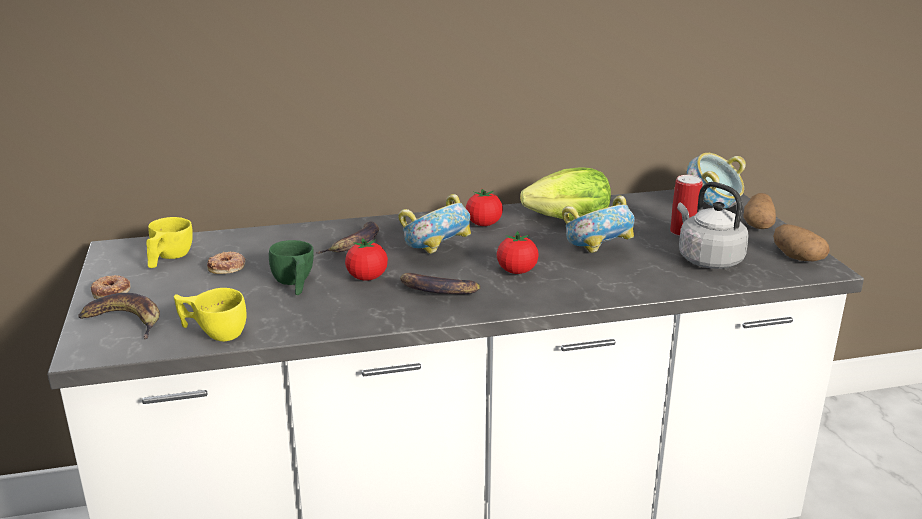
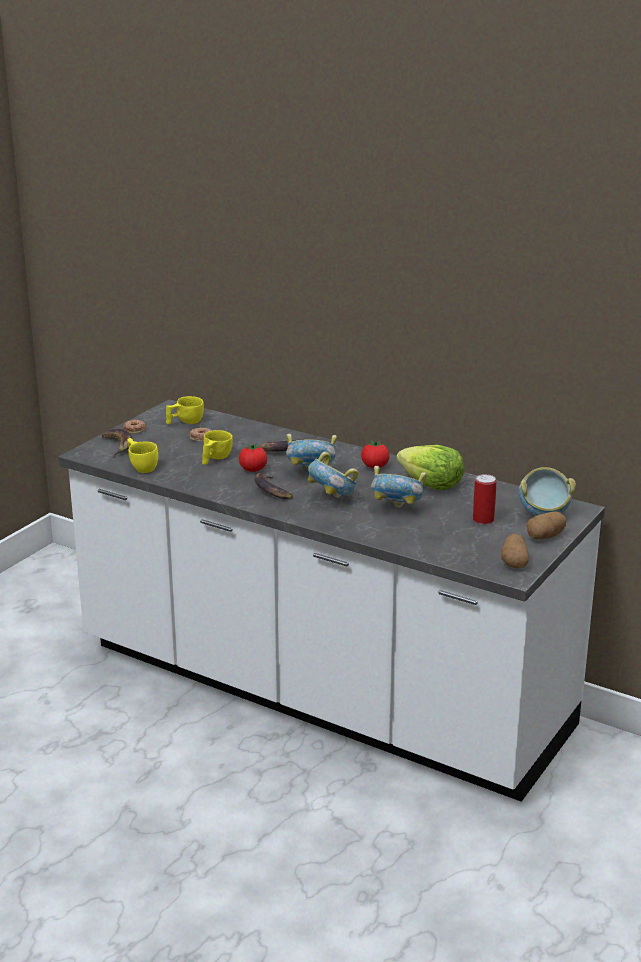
camera: 45 degrees right, 0 degrees up
(294, 284) = (214, 459): green cup -> yellow cup
(517, 271) = (332, 499): tomato -> bowl
(707, 259) = (455, 539): grey kettle -> none

